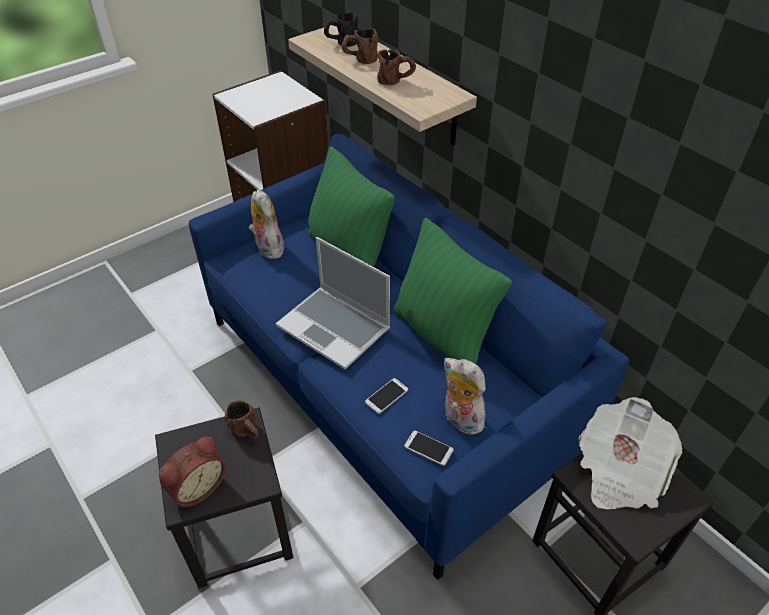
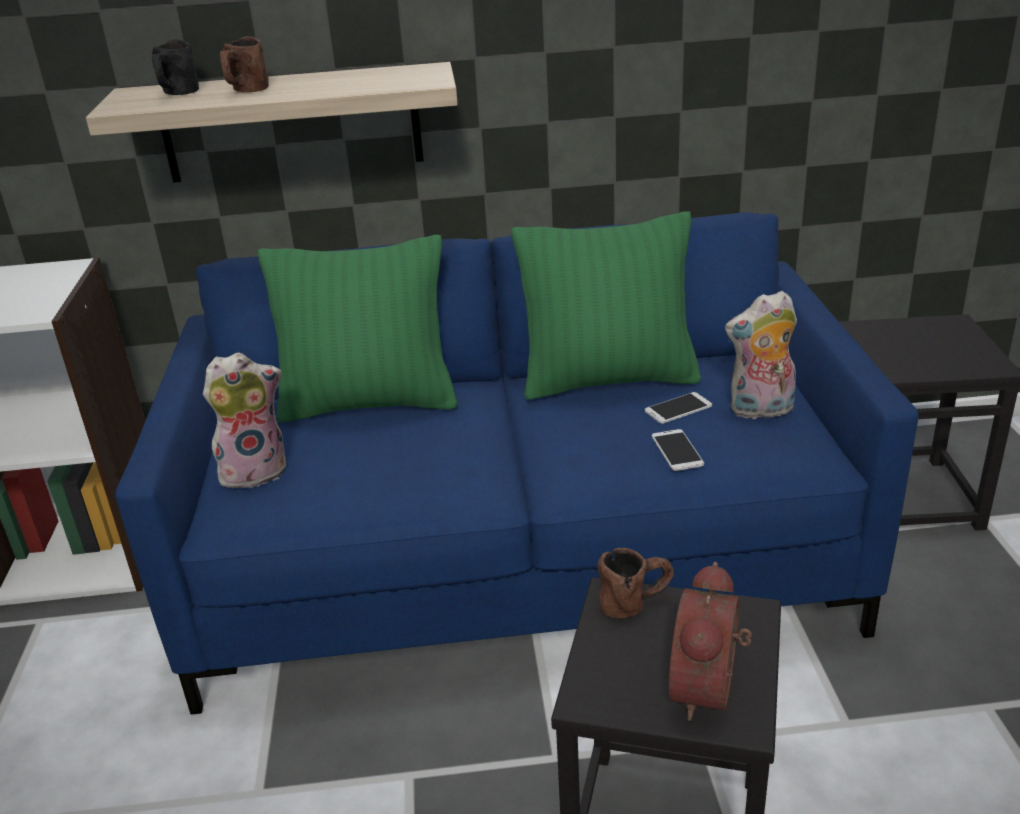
camera: 55 degrees left, 15 degrees down
(197, 486) = (710, 690): alarm clock -> alarm clock turned 150 degrees counterclockwise
(267, 248) = (255, 470): plush toy -> plush toy turned 150 degrees clockwise
(335, 328) = (507, 455): laptop -> none
(396, 81) = (340, 83): brown mug -> none
(428, 448) = (791, 446): phone -> phone (678, 408)
(619, 471) = (901, 345): newspaper -> none

